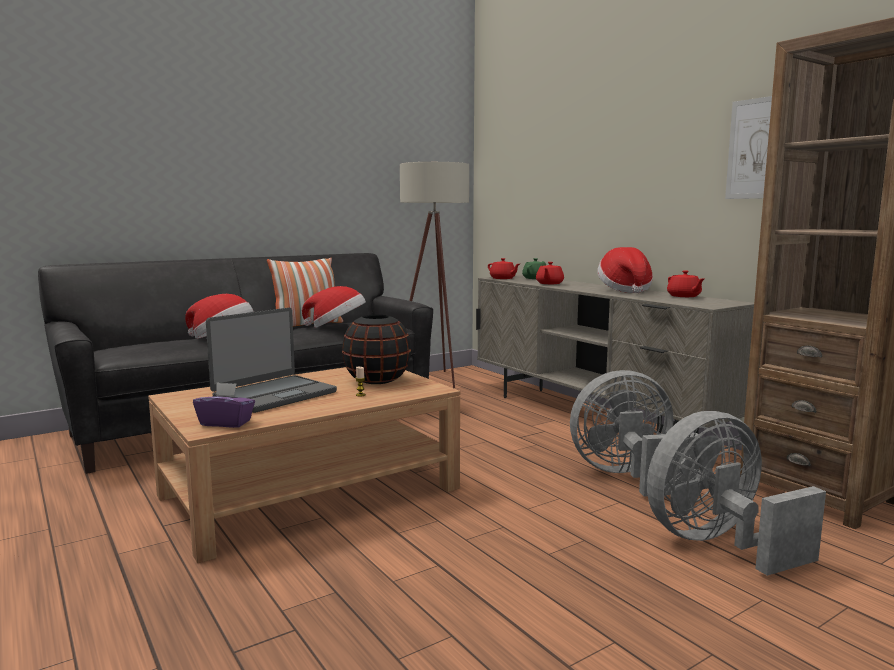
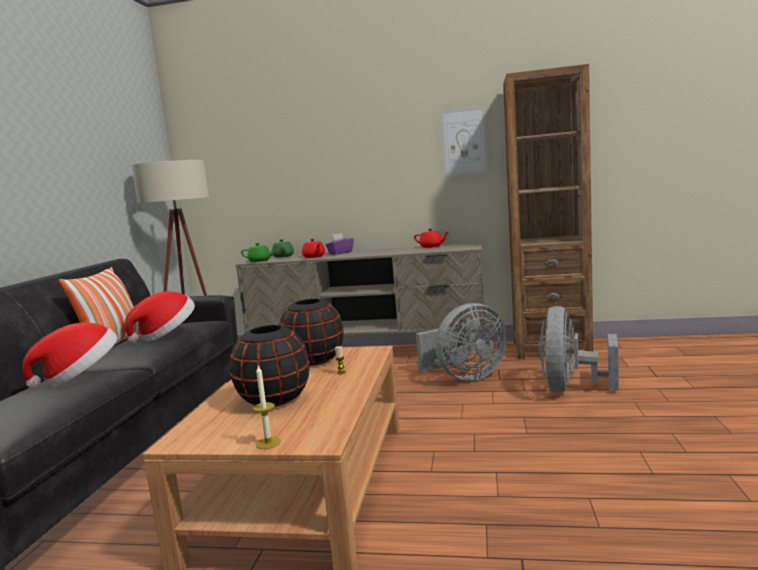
camera: 45 degrees left, 0 degrees up
(191, 416) = (268, 443): none -> candle
(226, 423) = (318, 431): purple tissue box -> purple tissue box (340, 253)
(274, 395) = (274, 400): laptop -> black vase
(503, 278) = (260, 261): red teapot -> green teapot
(624, 290) = (382, 250): hat -> none
(628, 476) = (465, 377): grey fan -> grey fan turned 150 degrees counterclockwise

